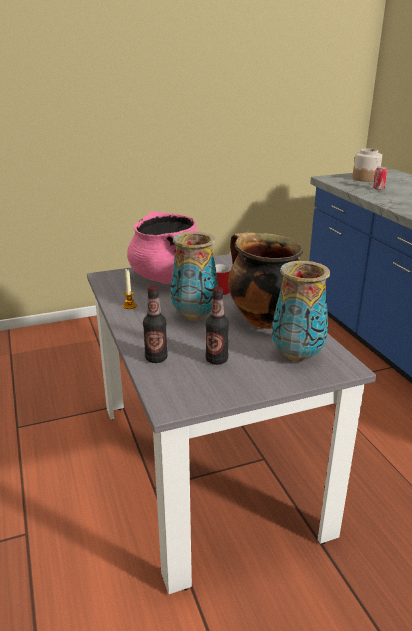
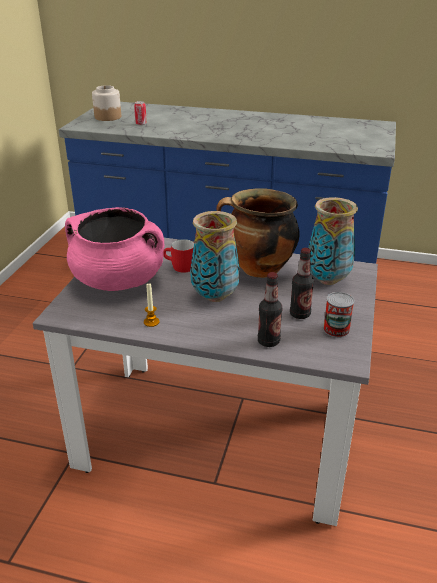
camera: 55 degrees left, 5 degrees up
(214, 385) = (336, 329): none -> can

